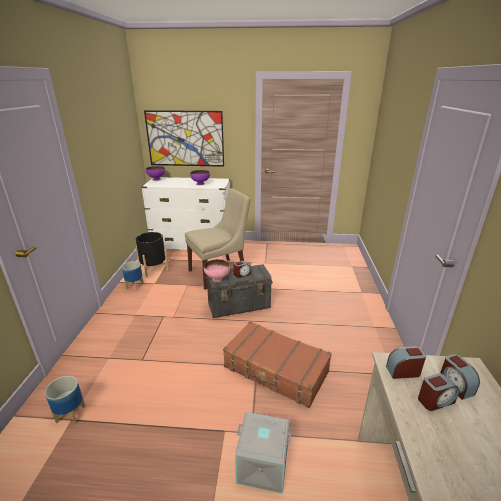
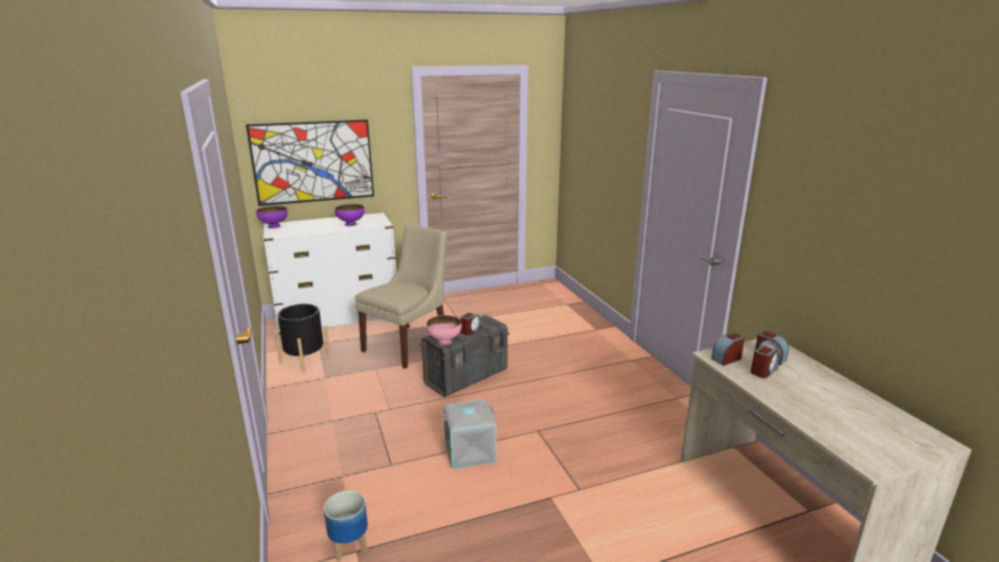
camera: 25 degrees left, 5 degrees down
(135, 285) = (296, 387): planter -> none
(262, 465) = (611, 511): grey storage box -> grey storage box (469, 452)
(275, 370) = (560, 428): brown suitcase -> none

